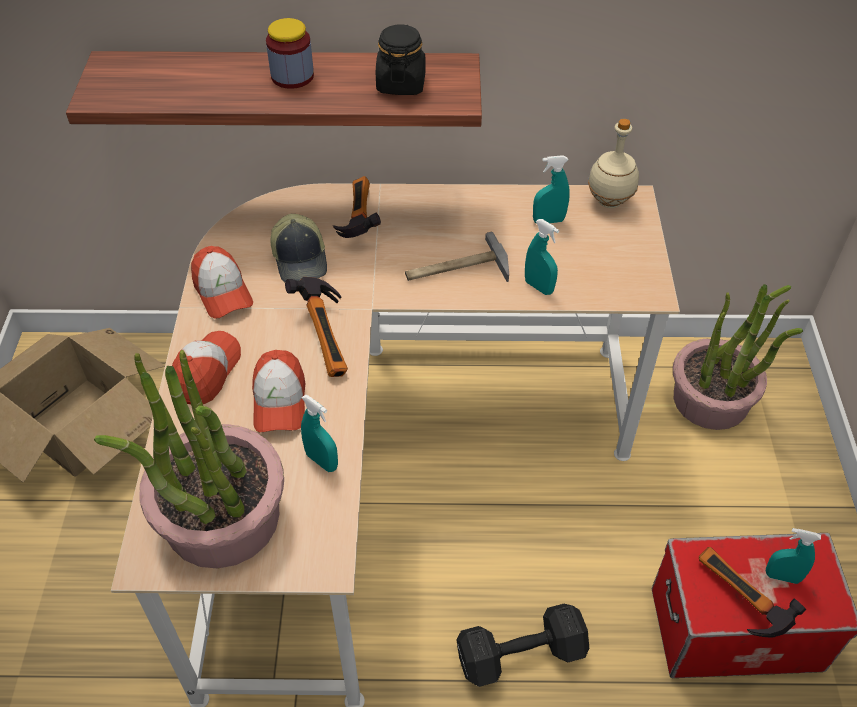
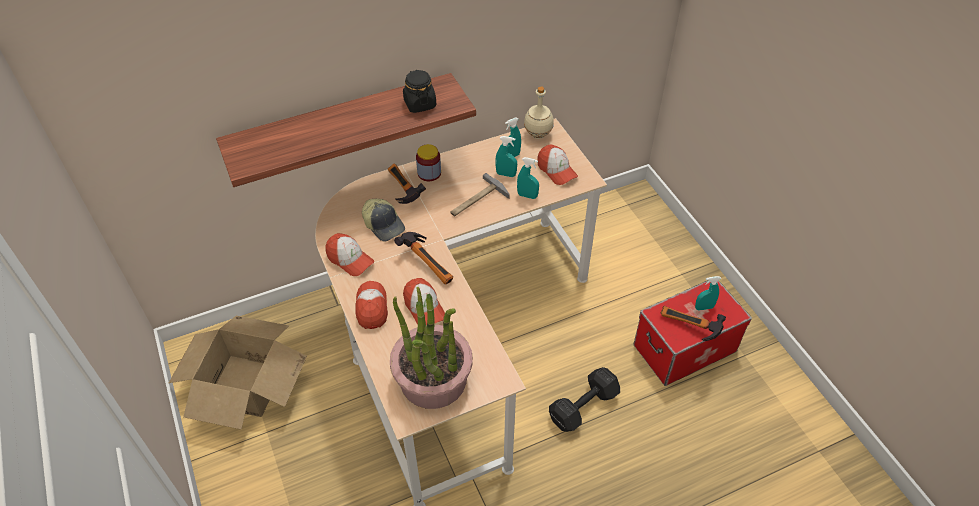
camera: 25 degrees left, 0 degrees up
(292, 76) = (354, 117): jar -> jar (429, 173)
(322, 461) = (468, 330): turquoise spray bottle -> turquoise spray bottle (506, 174)
(608, 263) = (556, 170): none -> cap
(711, 400) = (615, 231): potted plant -> none

